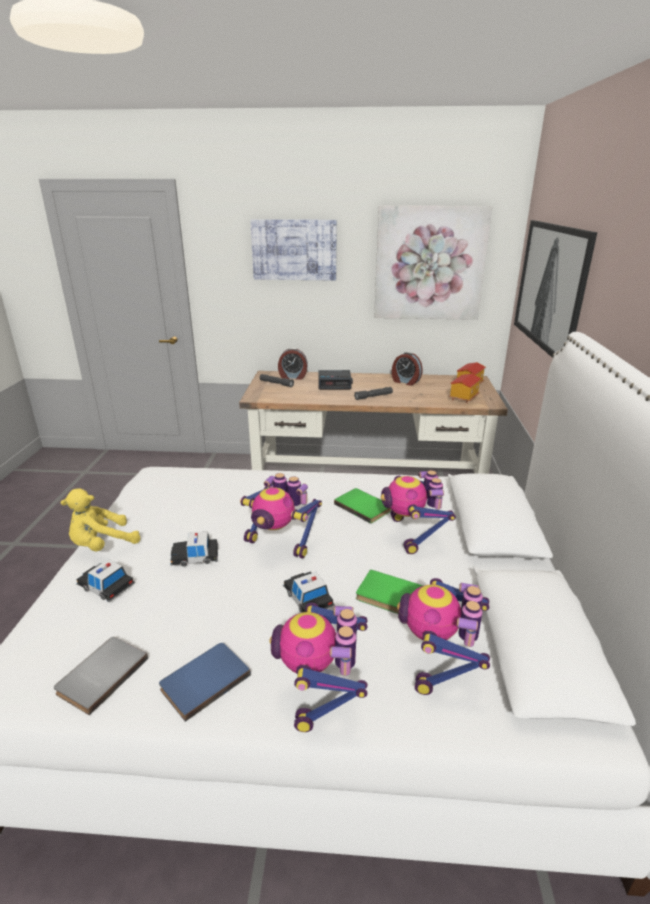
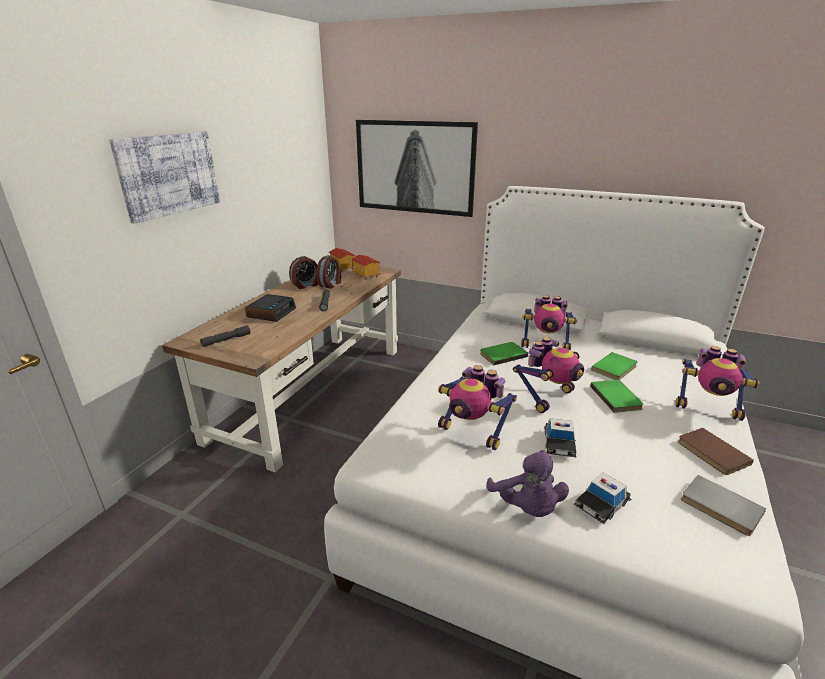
camera: 70 degrees left, 0 degrees up
(102, 545) = (527, 507): yellow plush toy -> purple plush toy
(203, 680) = (711, 453): blue book -> brown book
(293, 377) = (219, 328): alarm clock -> alarm clock (330, 284)
(308, 597) = (617, 397): toy car -> green book
(429, 264) = (281, 169): picture -> none
(439, 662) = (673, 367): toy robot -> toy robot (472, 432)

